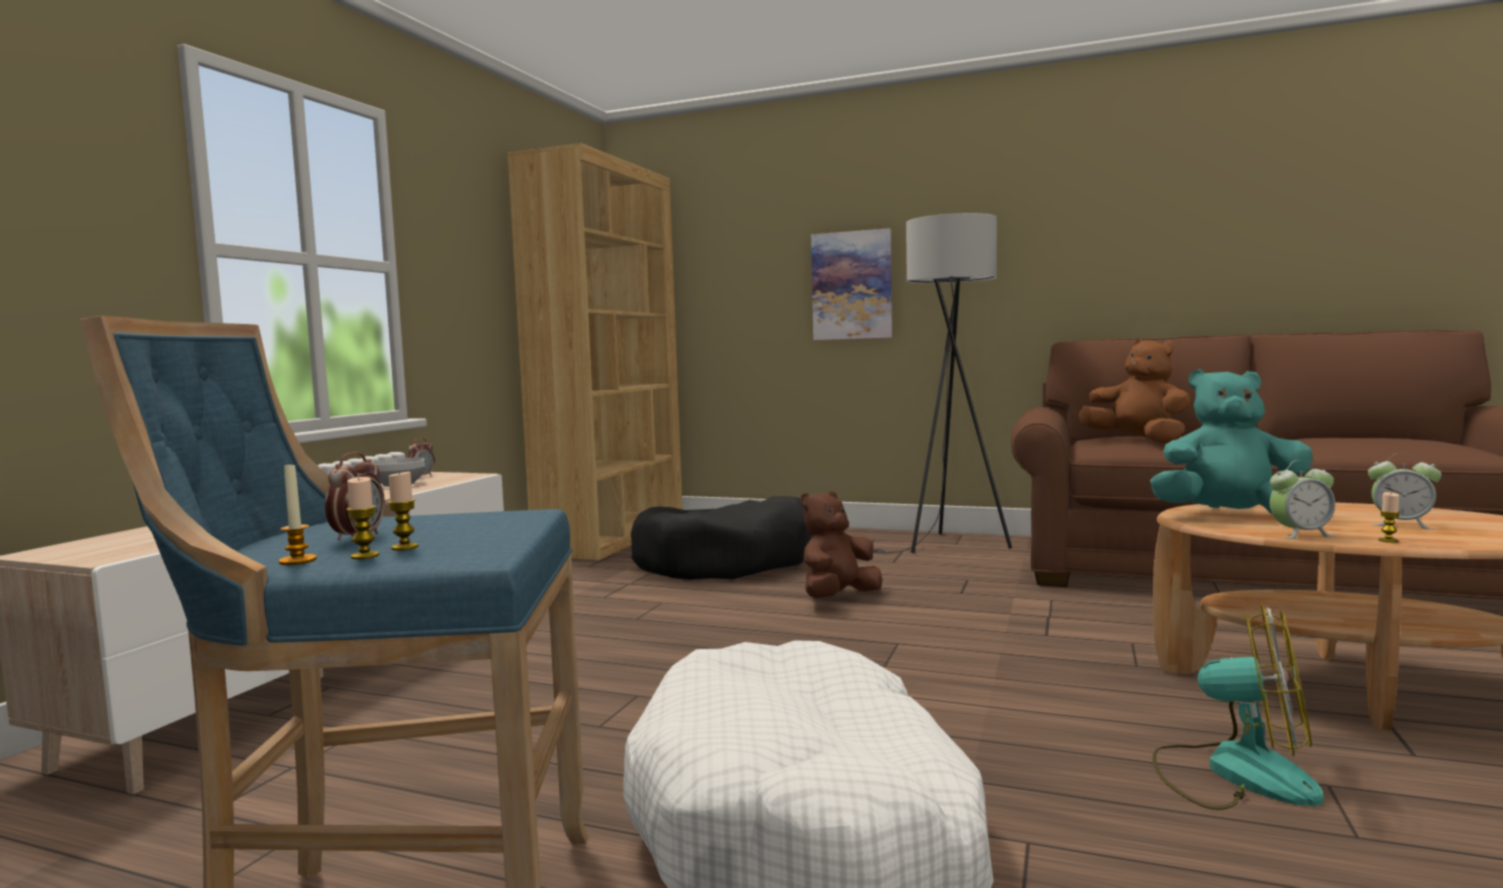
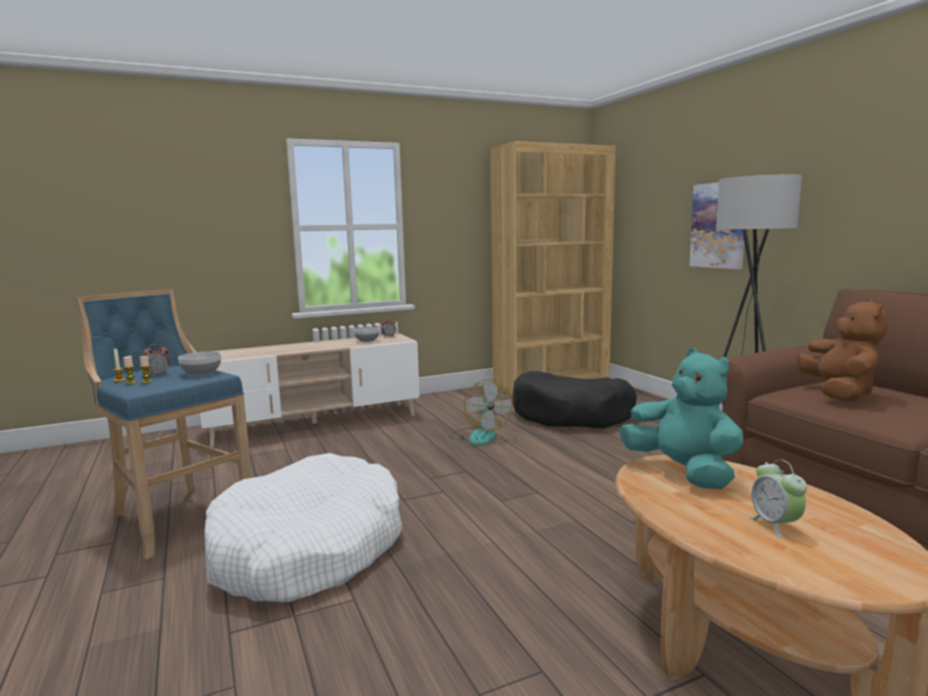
camera: 45 degrees right, 5 degrees up
(461, 518) = (201, 373): none -> bowl
(838, 597) = (575, 455): brown plush toy -> none
(1234, 773) = (512, 635): fan -> fan (479, 436)
(1300, 534) = (656, 500): alarm clock -> none
(1388, 540) = (693, 528): candle -> none

